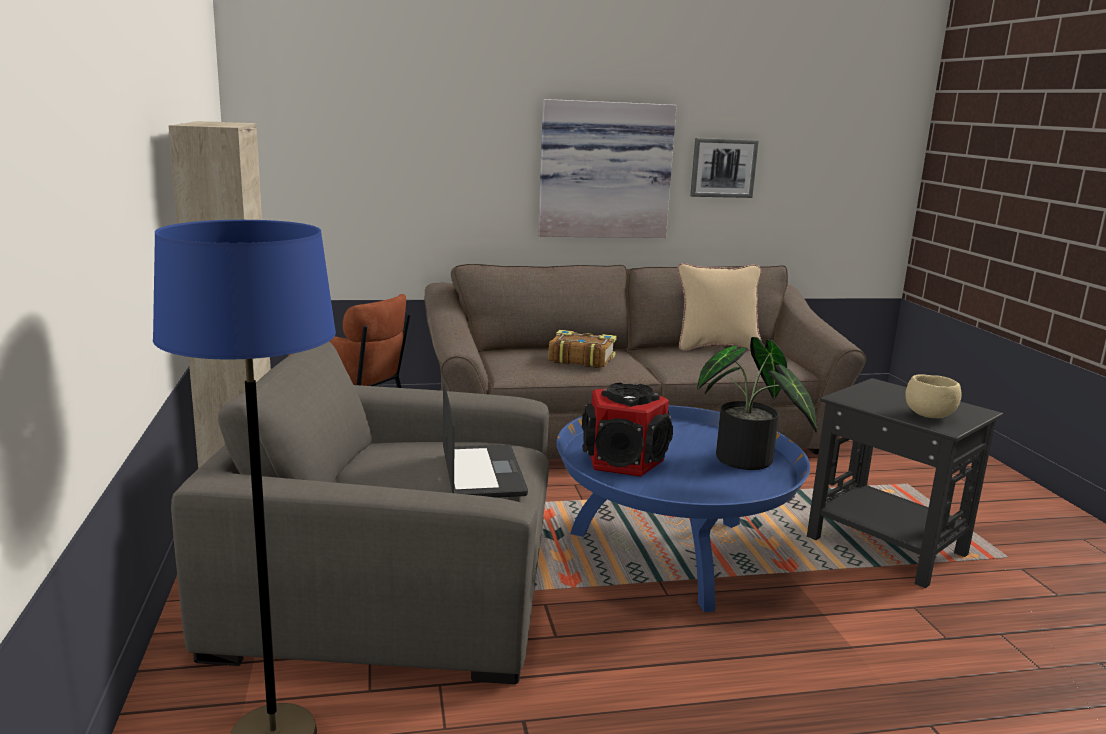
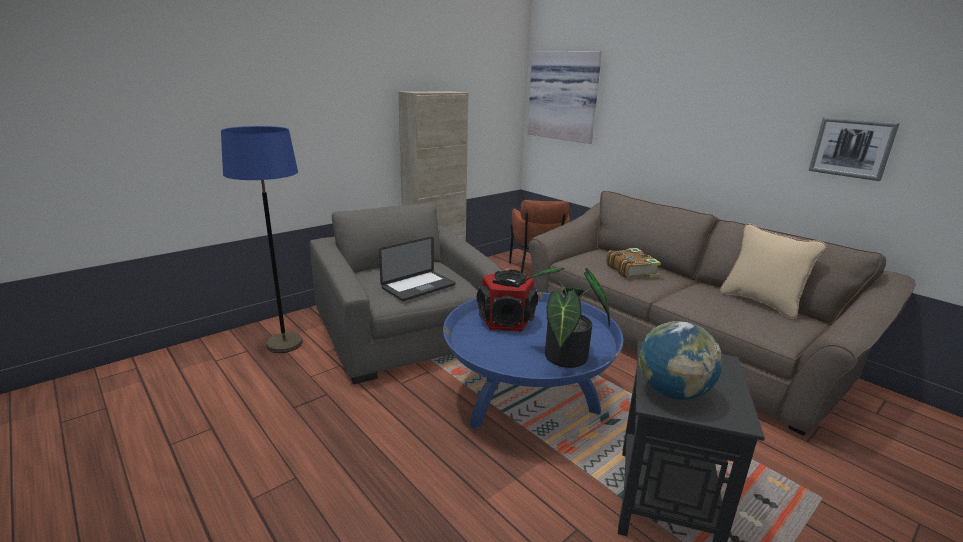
camera: 60 degrees right, 5 degrees up
(604, 170) = (732, 139): picture -> picture (564, 96)
(929, 416) = (672, 392): beige bowl -> globe

